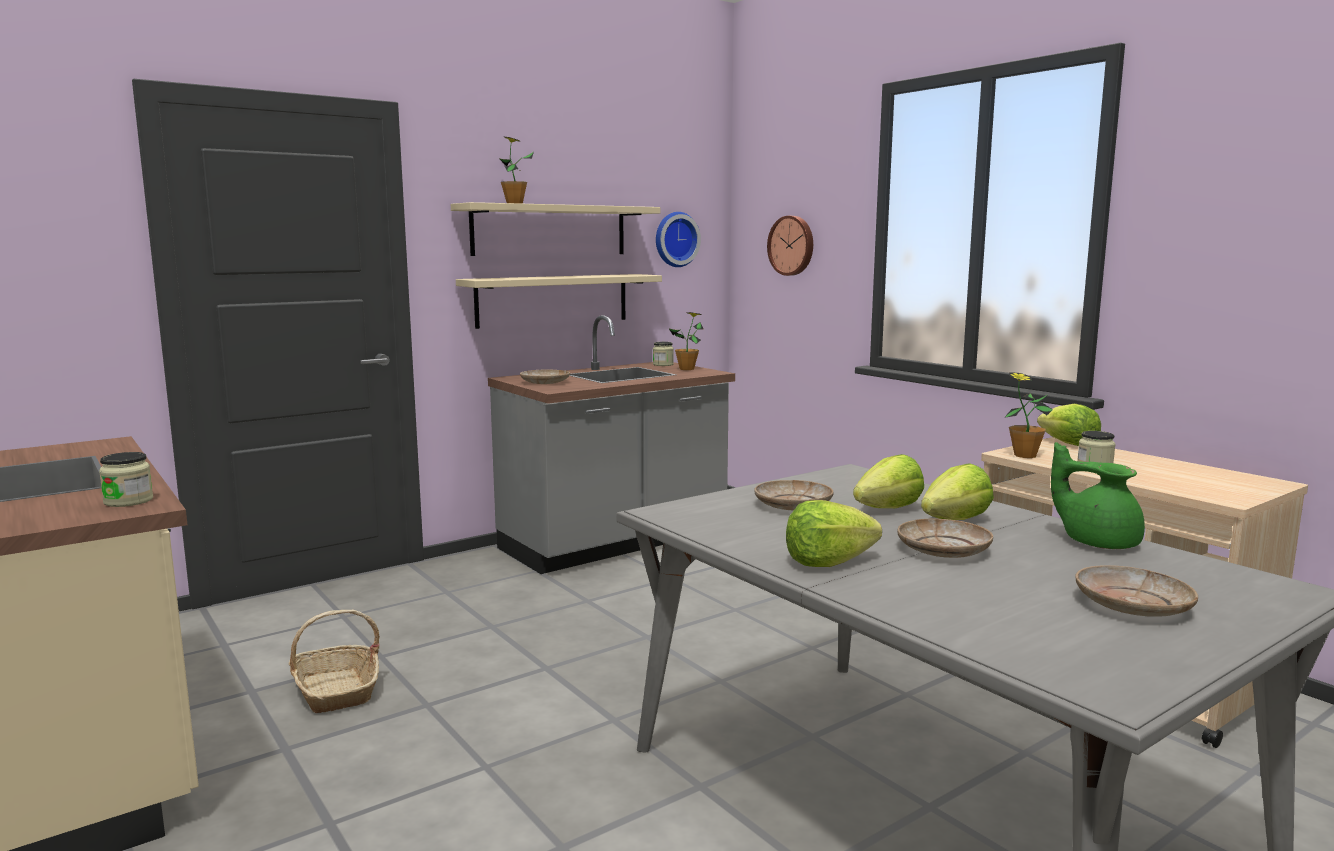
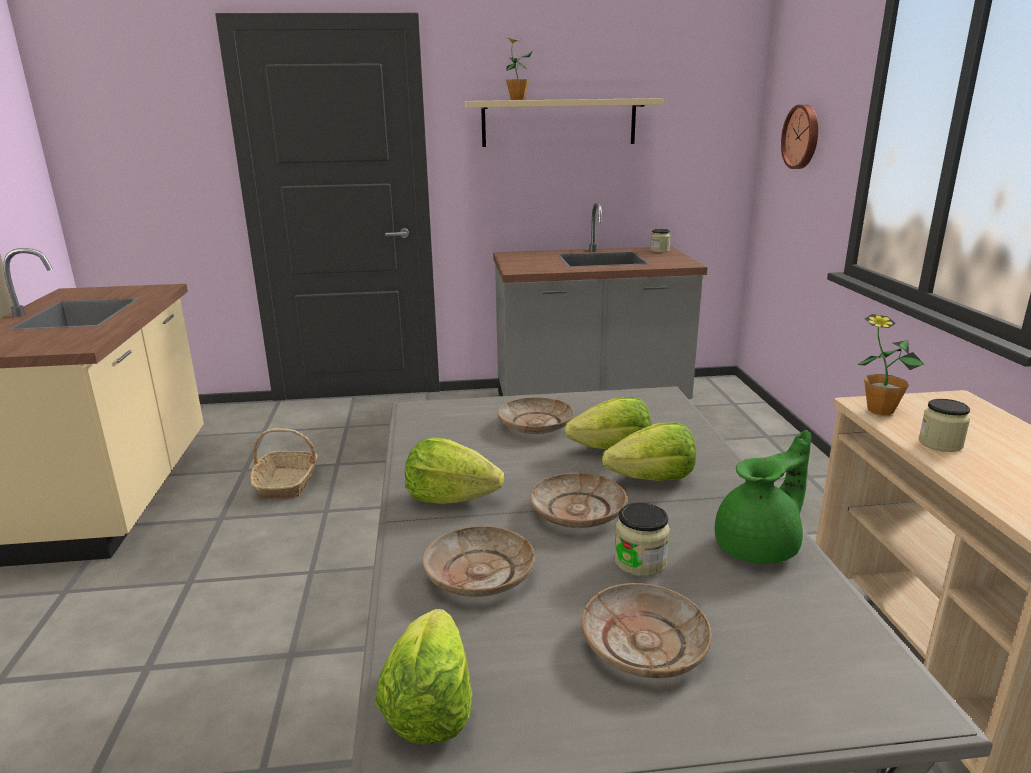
camera: 30 degrees right, 10 degrees up
(128, 501) = (82, 340): jar -> jar (640, 562)
(545, 382) = (524, 262): beige plate -> beige plate (478, 574)
(553, 300) = (560, 186): beige shelf -> none
(675, 239) = (693, 128): wall clock -> none
(686, 369) = (671, 258): potted plant -> none
(1068, 444) = (967, 403): lettuce -> lettuce (430, 706)
(1097, 542) = (760, 547): green teapot -> green teapot turned 75 degrees clockwise

